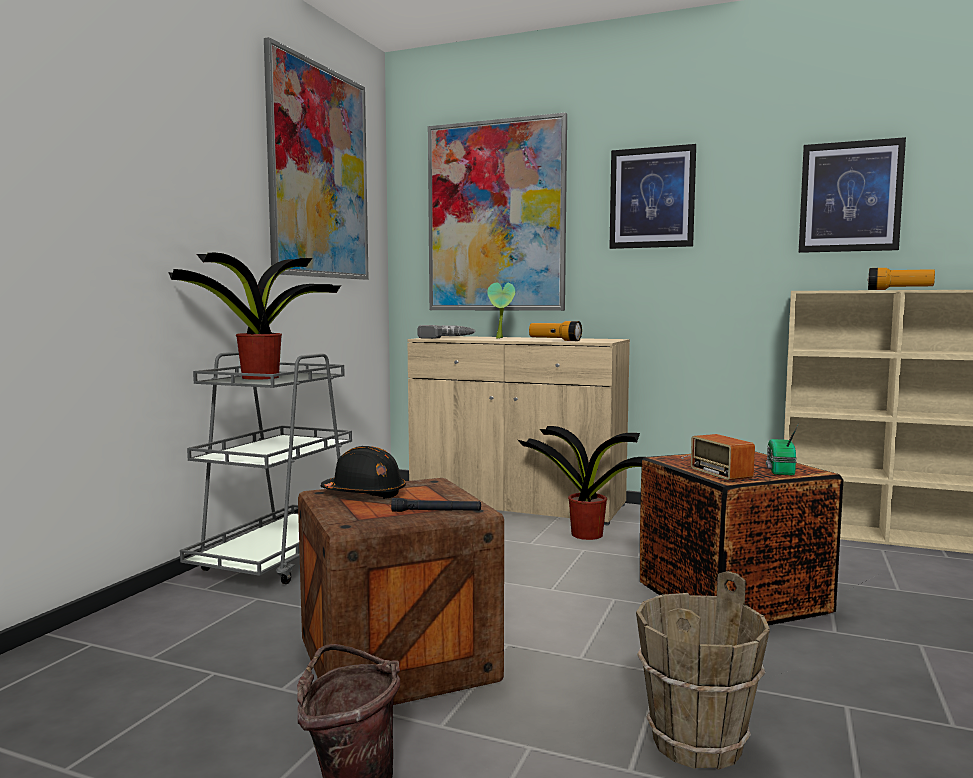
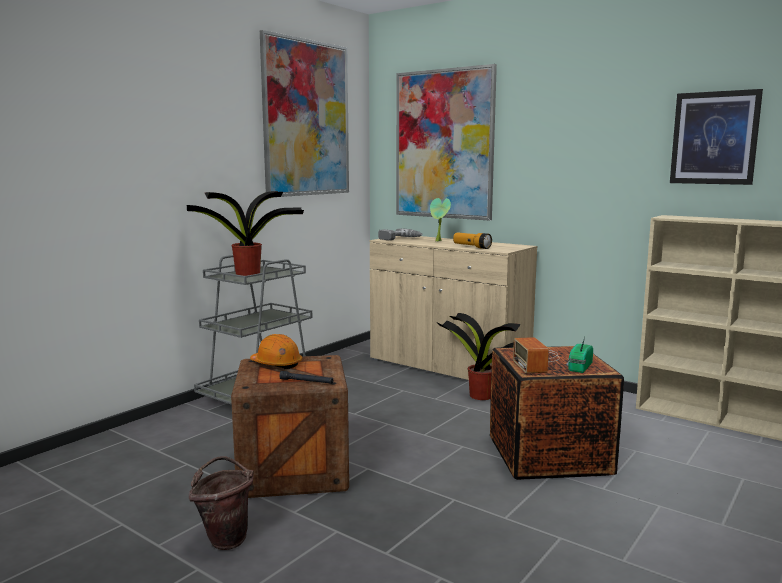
camera: 15 degrees right, 5 degrees up
(364, 494) = (277, 364): black hard hat -> orange hard hat
(652, 198) = (558, 133): picture -> none
(695, 743) = (438, 544): brown bucket -> none
(899, 289) = (742, 220): flashlight -> none

